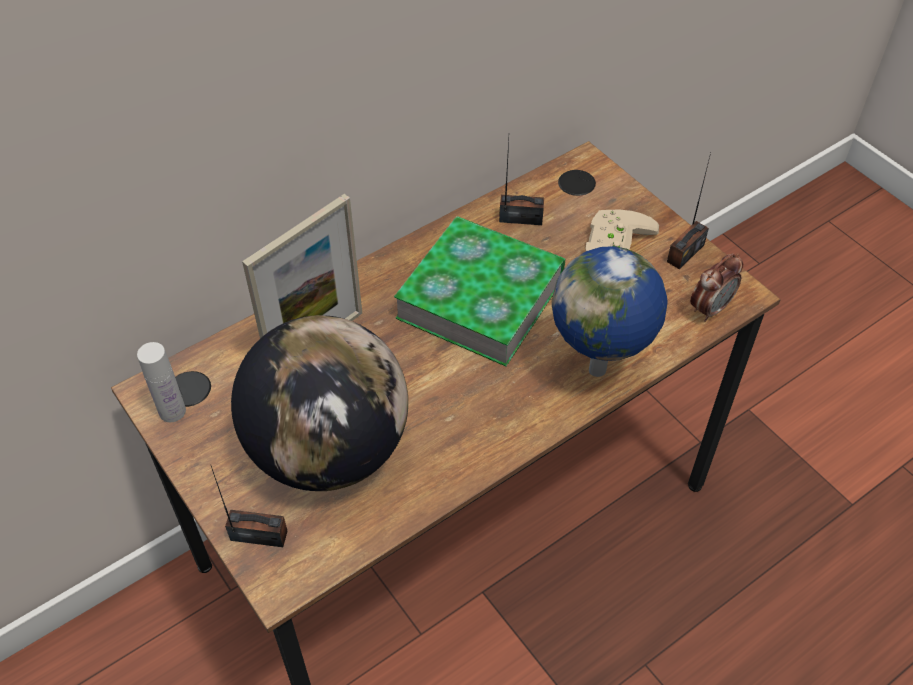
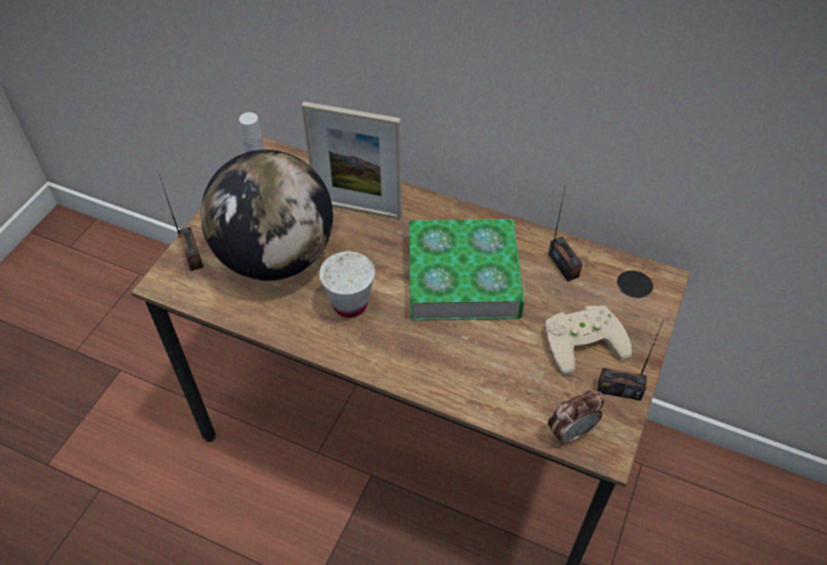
camera: 60 degrees right, 0 degrees up
(449, 409) = (350, 304): none -> white cup
(599, 371) = (447, 380): globe -> none
(710, 308) = (570, 432): alarm clock -> alarm clock turned 45 degrees counterclockwise

